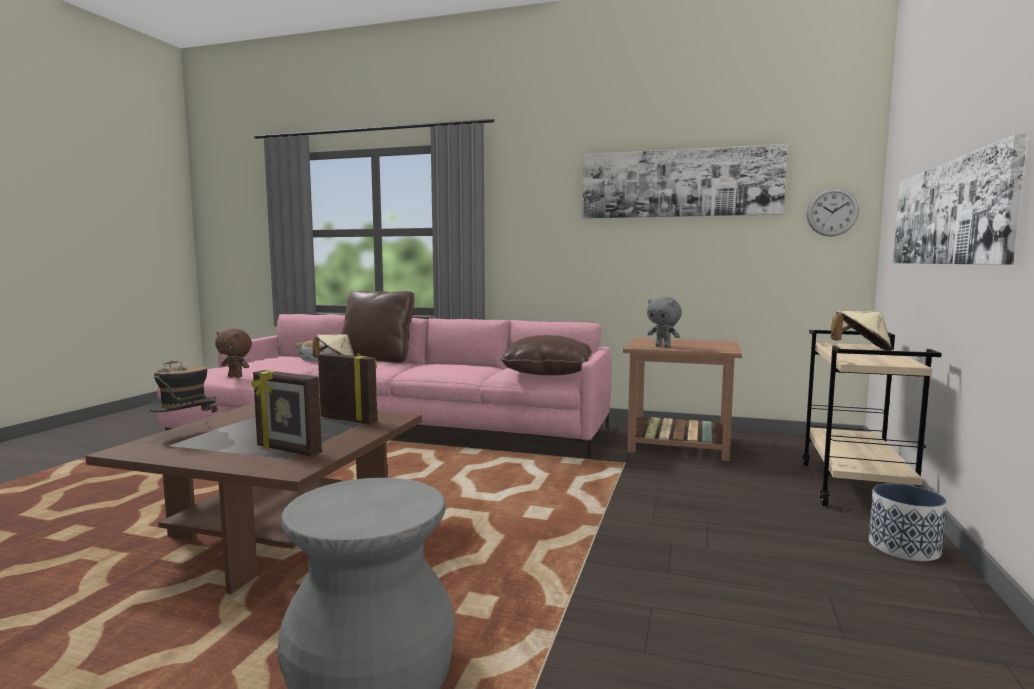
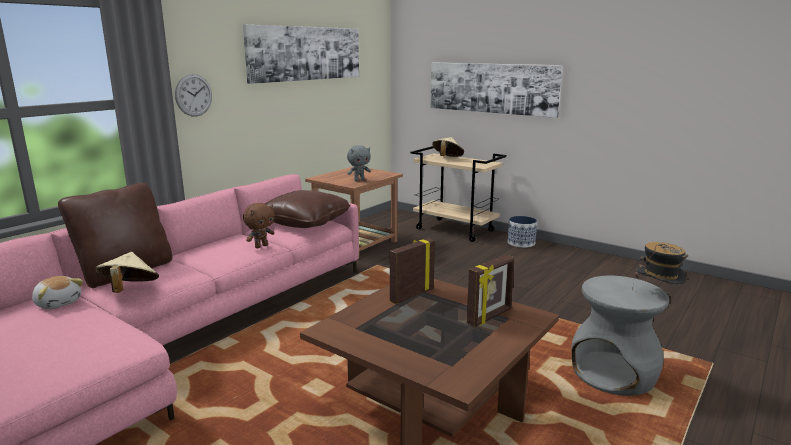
camera: 70 degrees left, 10 degrees up
(186, 434) = (416, 360): hat -> hat (657, 296)
(236, 376) = (102, 353): brown plush toy -> brown plush toy (261, 246)
(832, 212) = (375, 74): wall clock -> wall clock (193, 95)

